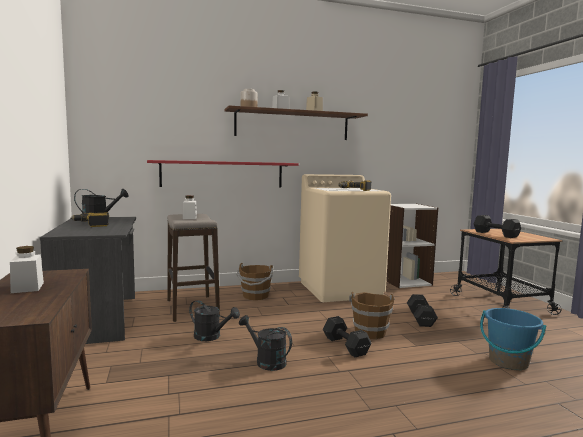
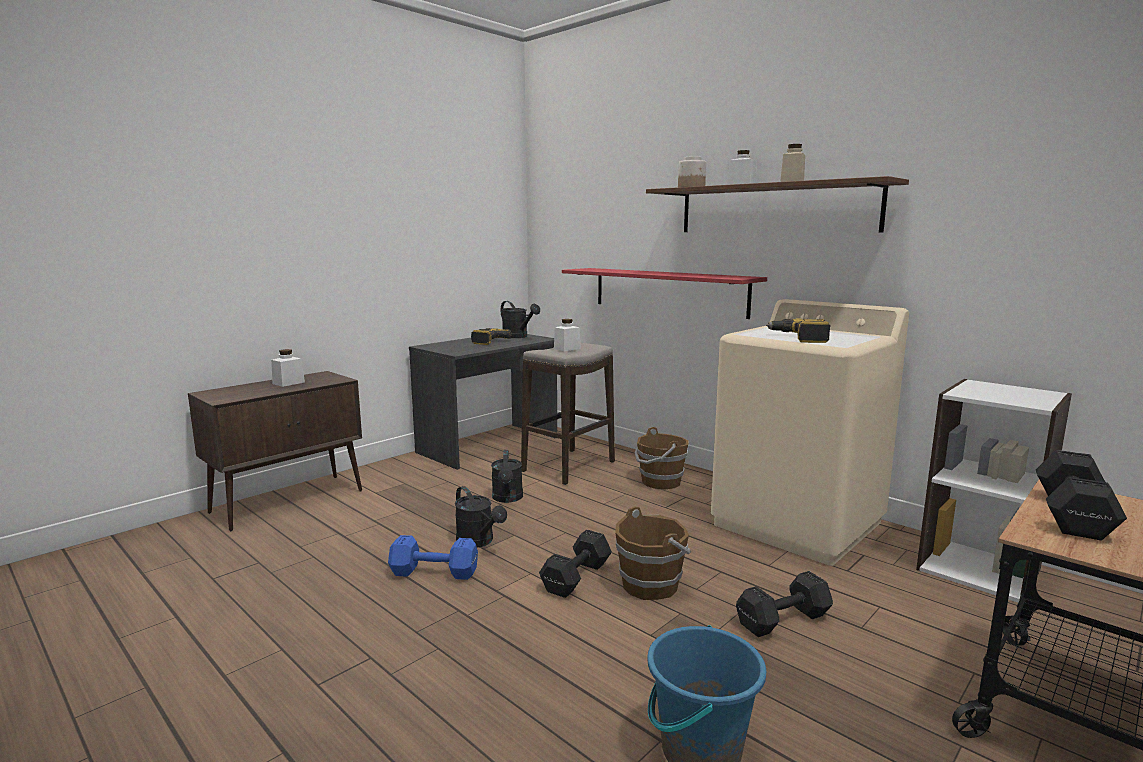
camera: 60 degrees right, 5 degrees up
(266, 361) = (479, 542): black watering can -> black watering can turned 135 degrees clockwise
(293, 387) = (432, 572): none -> blue dumbbell

